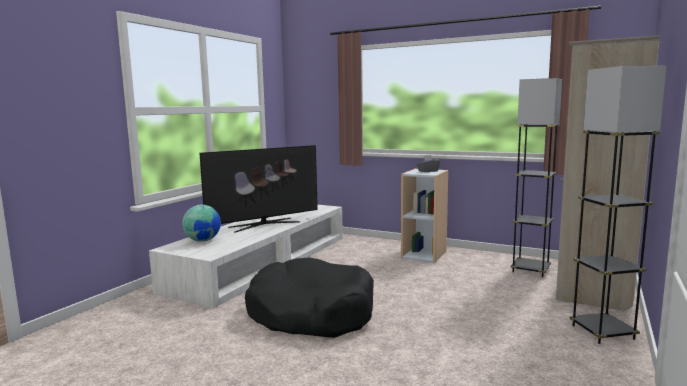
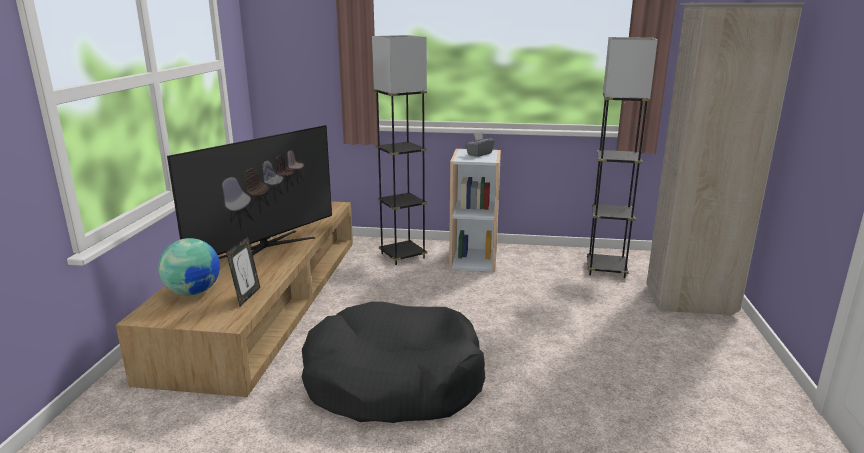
camera: 20 degrees left, 10 degrees up
(231, 245) = (247, 296): none -> picture frame
(262, 261) = (265, 299): white tv stand -> brown tv stand
(602, 332) = (729, 349): grey floor lamp -> grey floor lamp (402, 256)

